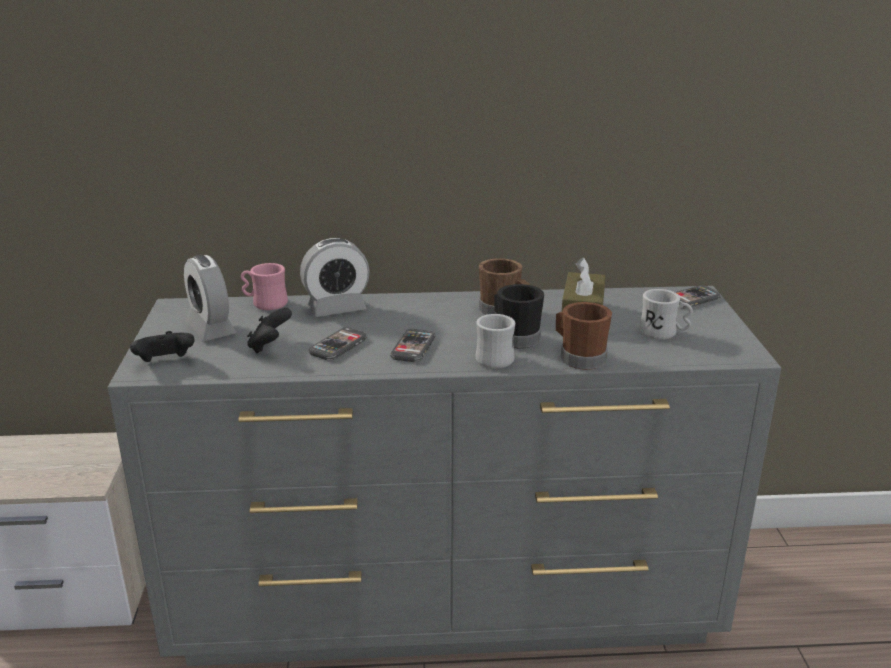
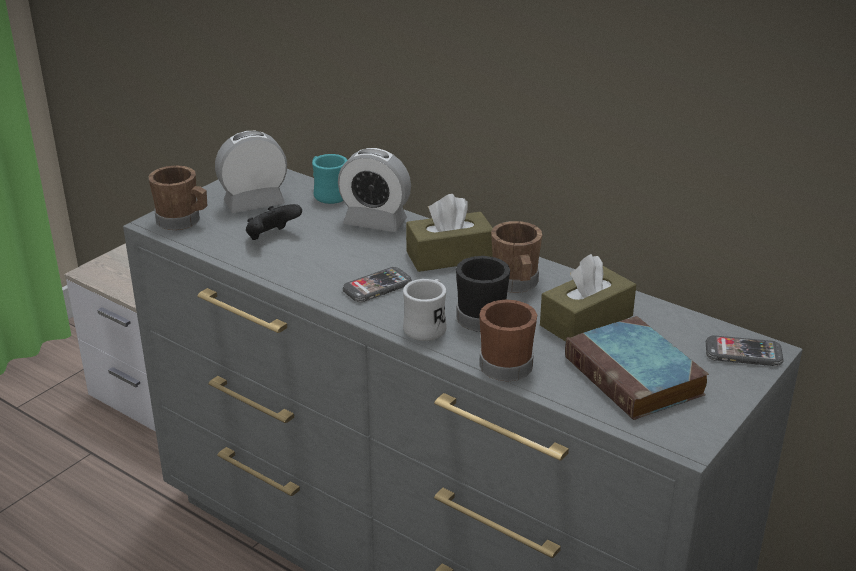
camera: 40 degrees right, 5 degrees up
(165, 363) = (183, 221): black game controller -> brown mug
(211, 329) = (254, 203): alarm clock -> alarm clock turned 60 degrees clockwise
(265, 303) = (328, 194): pink mug -> turquoise mug
(338, 346) = (321, 259): phone -> none
(430, 311) = (449, 256): none -> brown tissue box
(663, 333) = (636, 377): white mug -> book

